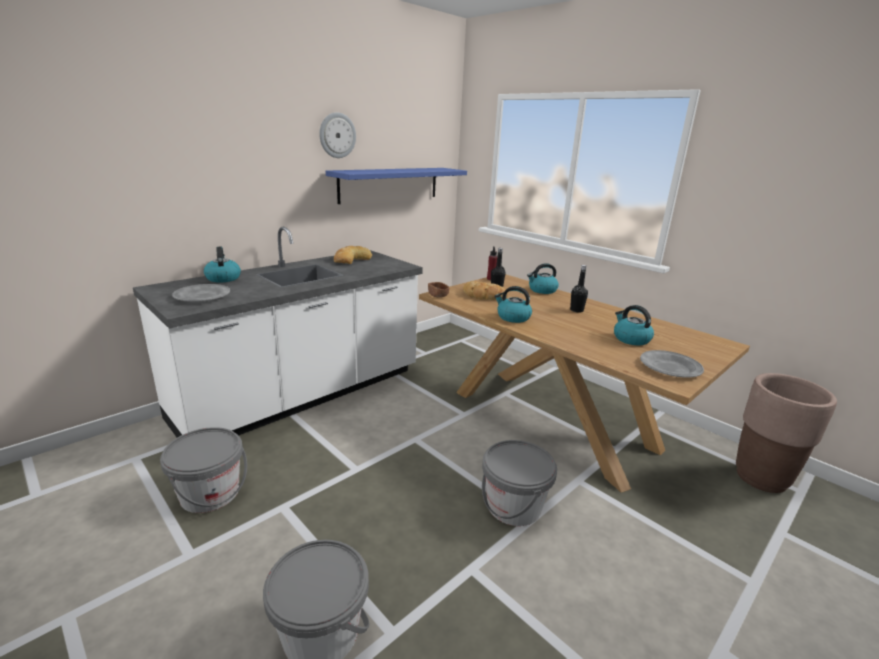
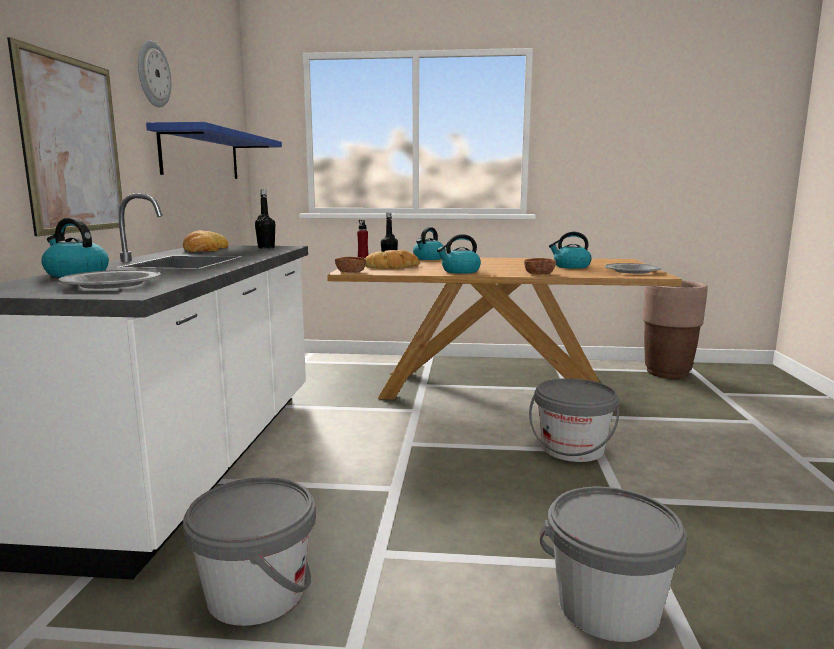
camera: 40 degrees left, 10 degrees down
(250, 196) = (73, 146): none -> picture
(565, 342) = (539, 274): none -> brown bowl
(576, 310) = (490, 262): black bottle -> black bottle (266, 248)

